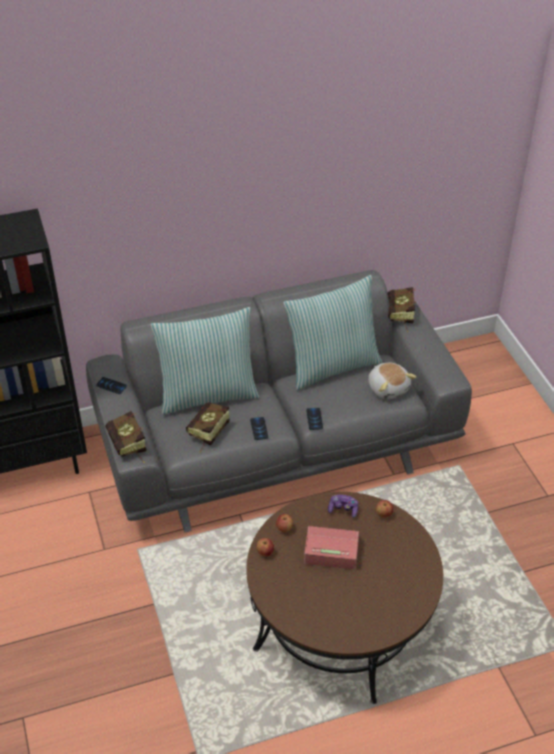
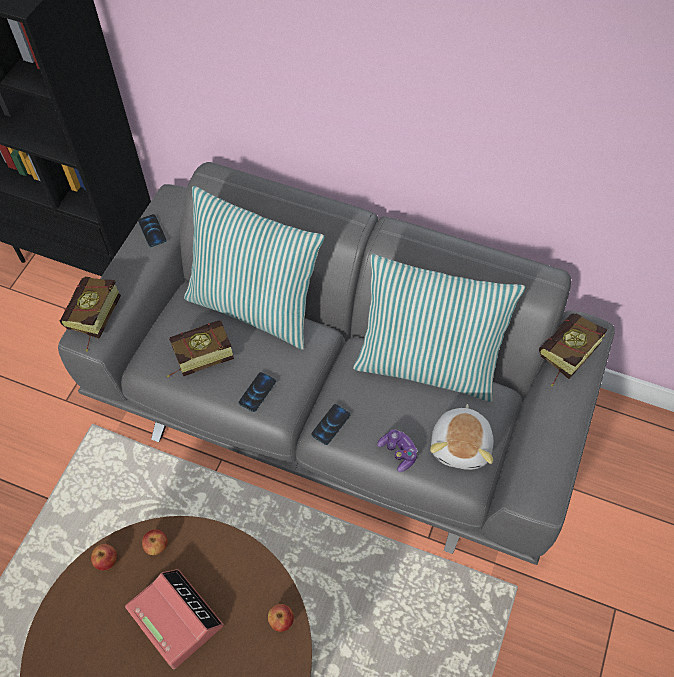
camera: 40 degrees right, 15 degrees up
(343, 509) = (243, 574): game controller -> game controller (398, 452)

